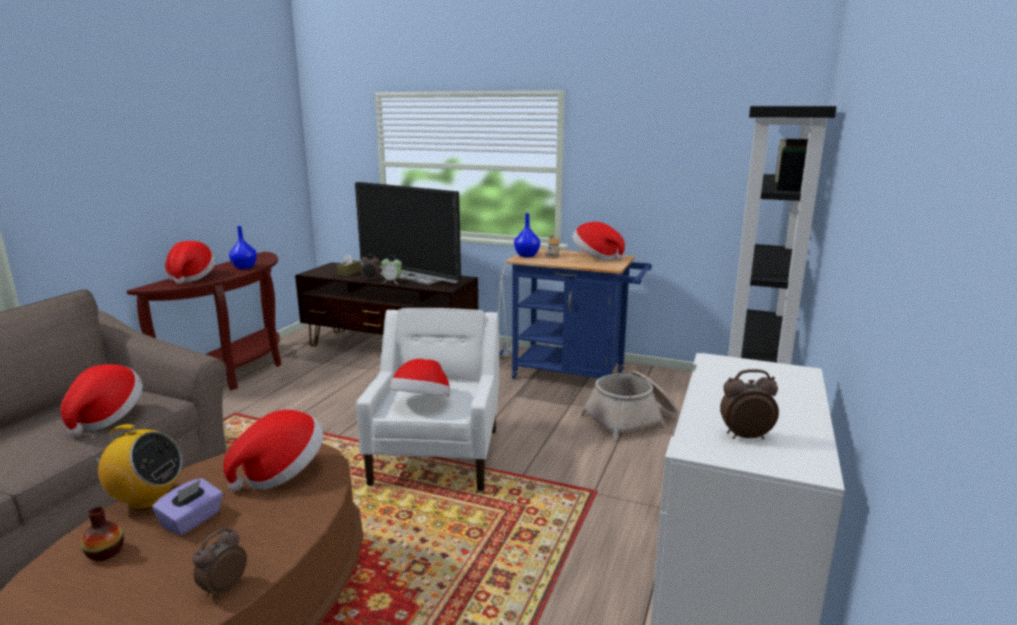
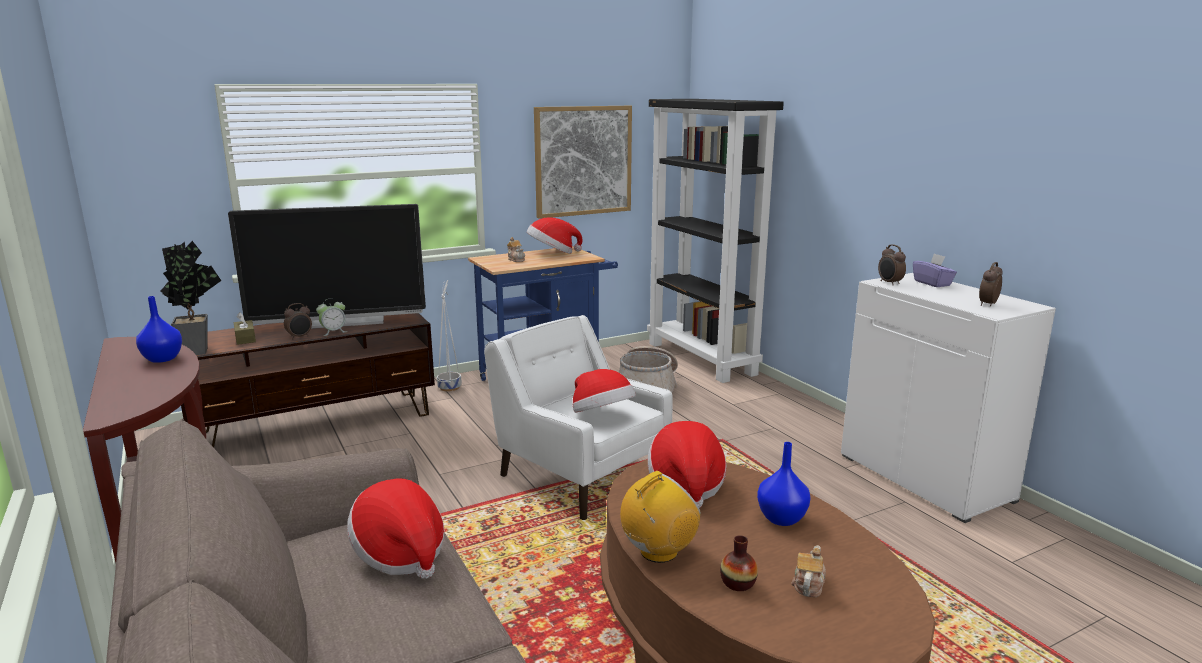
camera: 50 degrees left, 0 degrees up
(116, 591) = (808, 584): none -> teapot
(191, 277) = (128, 389): hat -> none
(192, 520) = (725, 536): purple tissue box -> purple tissue box (932, 283)
(223, 589) = (846, 540): alarm clock -> alarm clock (889, 283)
(317, 272) = (198, 350): none -> potted plant
(526, 255) = (494, 264): blue vase -> blue vase (780, 518)
(670, 171) = (583, 161): none -> picture

